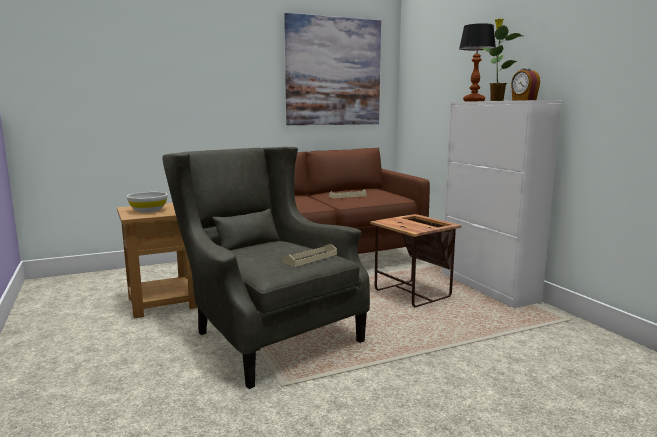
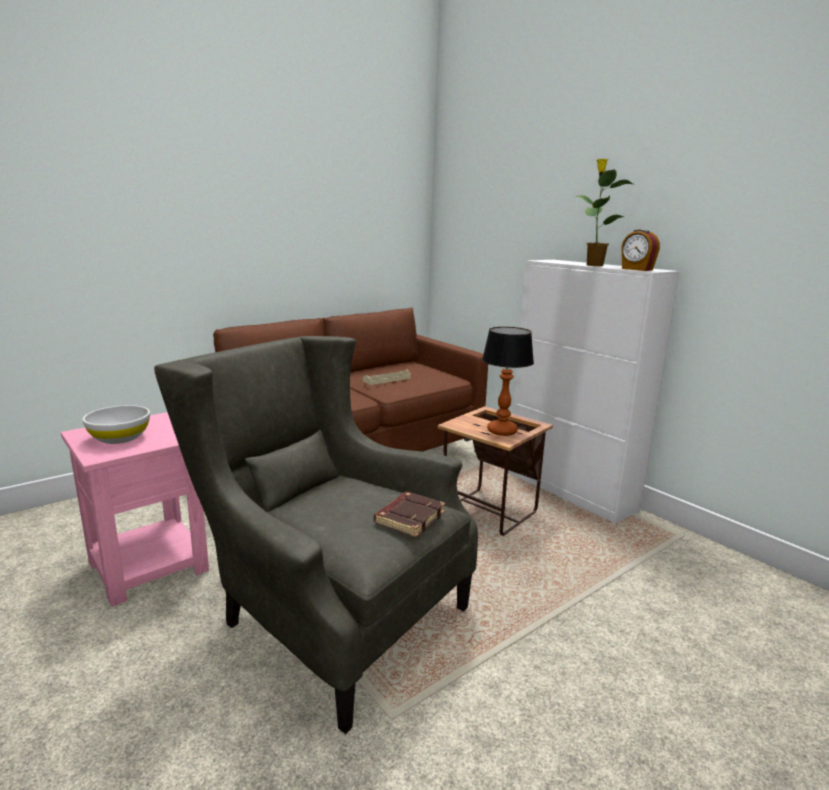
camera: 15 degrees left, 5 degrees up
(161, 302) = (147, 567): brown side table -> pink side table
(310, 258) = (409, 518): beige tray -> brown book
(333, 72) = (352, 206): picture -> none
(473, 101) = (554, 260): table lamp -> table lamp (501, 431)

